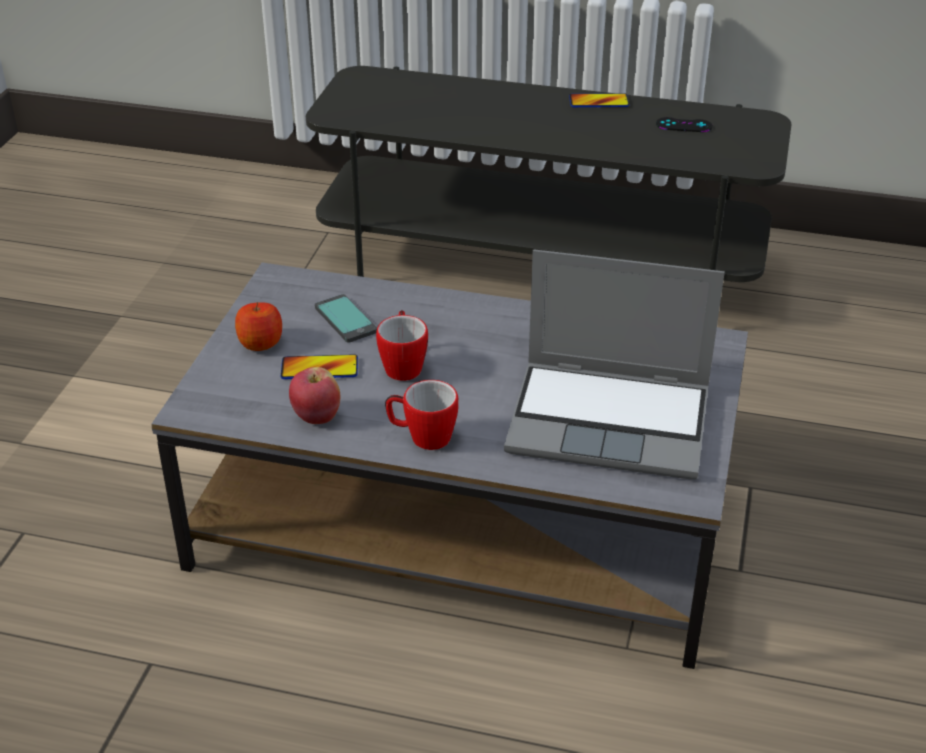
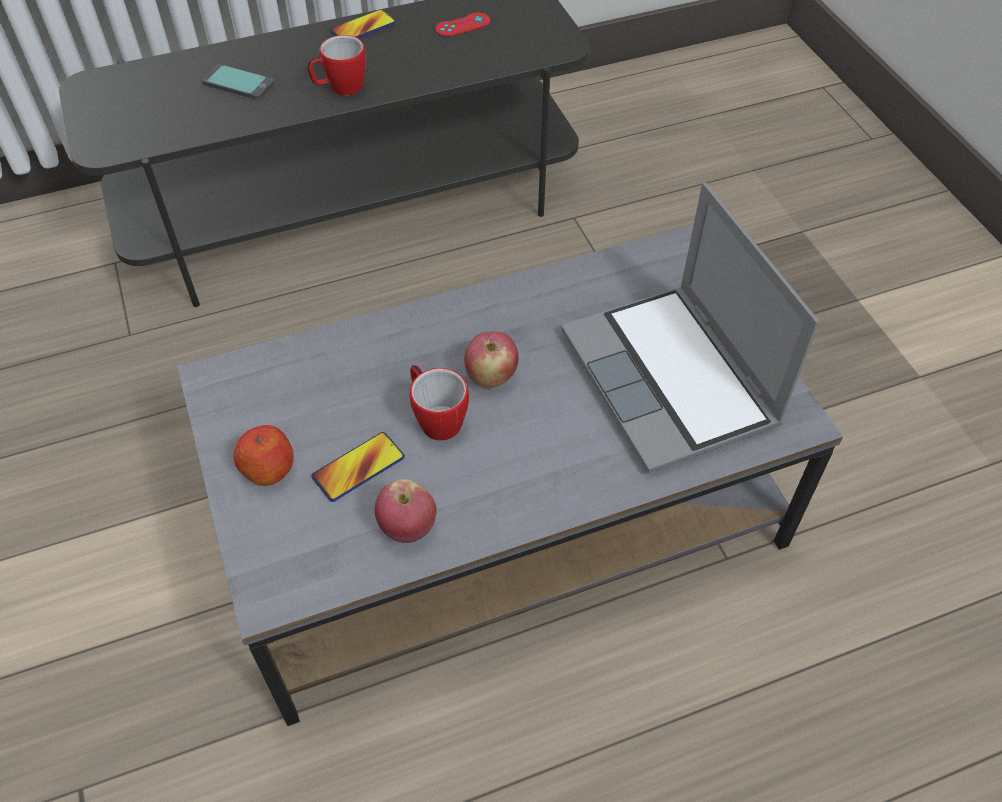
camera: 35 degrees left, 15 degrees up
(346, 319) = (331, 393): phone -> phone (239, 83)
(422, 437) = (529, 493): mug -> mug (340, 88)
(470, 358) = (491, 377): none -> apple
(612, 421) = (672, 380): laptop -> laptop turned 90 degrees clockwise
(684, 125) = (463, 25): black game controller -> red game controller

